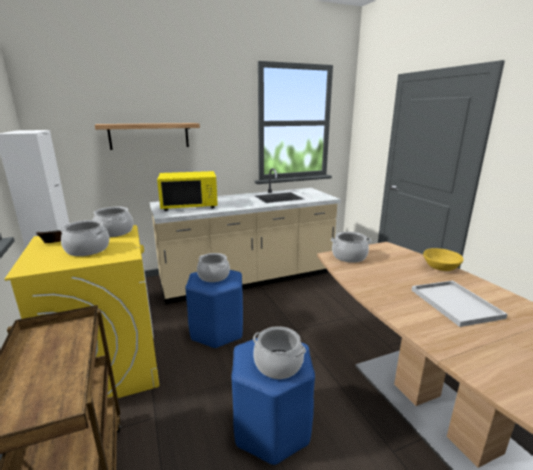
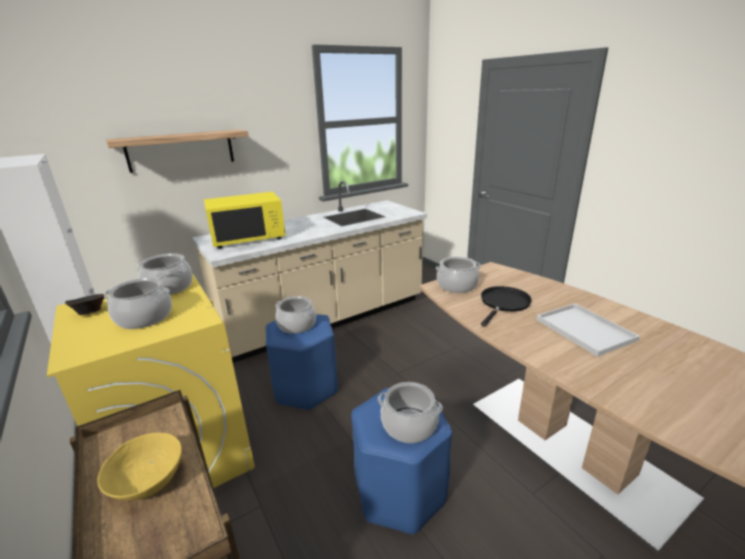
camera: 10 degrees left, 5 degrees up
(386, 274) = (503, 303): none -> black frying pan
(441, 268) = (557, 288): yellow bowl -> yellow bowl (148, 481)

